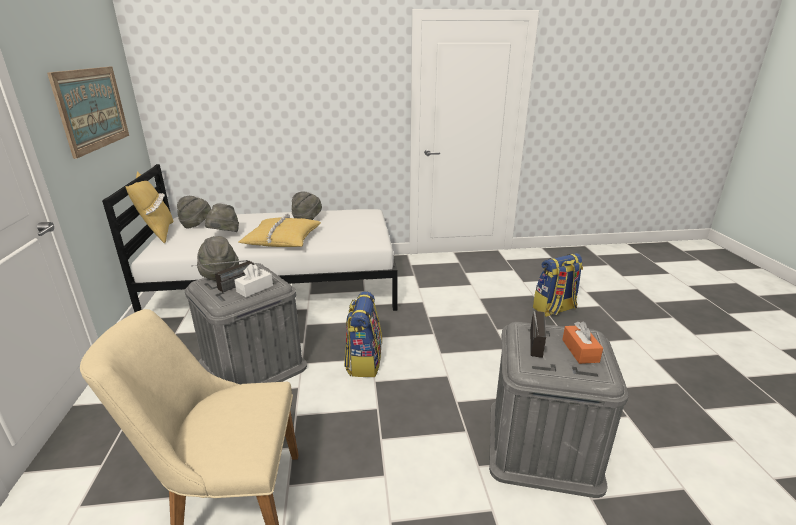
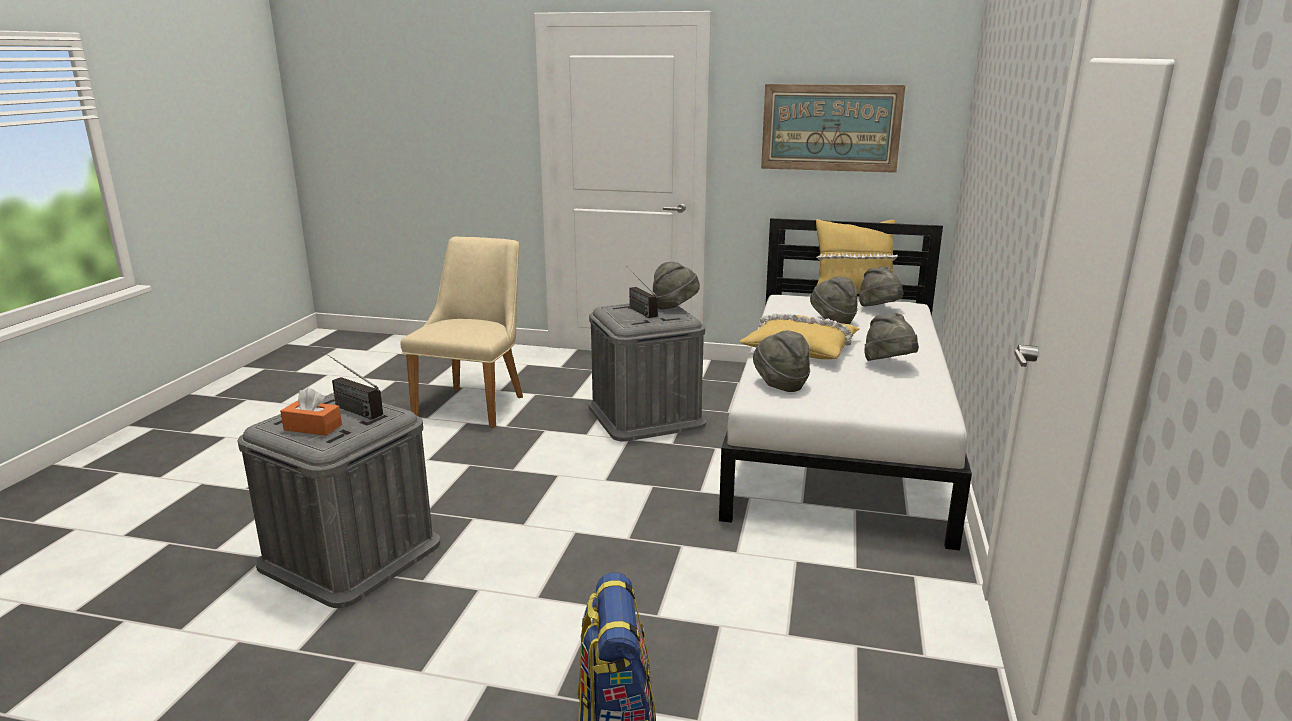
camera: 110 degrees right, 5 degrees down
(255, 288) = (626, 317): white tissue box -> none
(351, 240) = (780, 385): none -> grey hat
(364, 362) = (601, 474): backpack -> none

